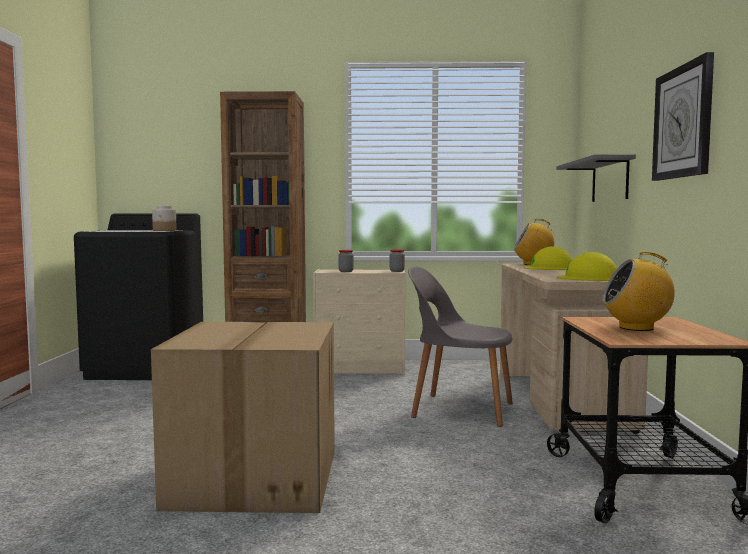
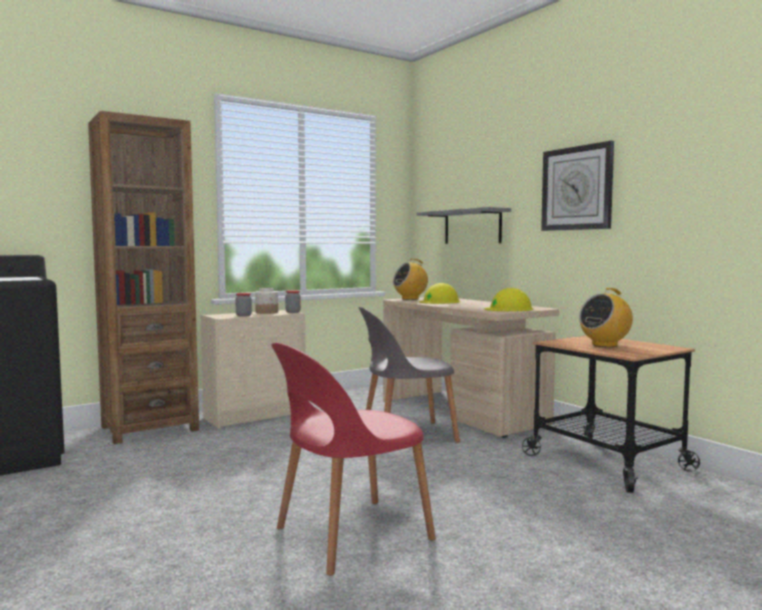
camera: 35 degrees left, 0 degrees up
(164, 230) = (28, 278): jar -> jar (267, 312)
(253, 477) = (350, 535): cardboard box -> red chair

